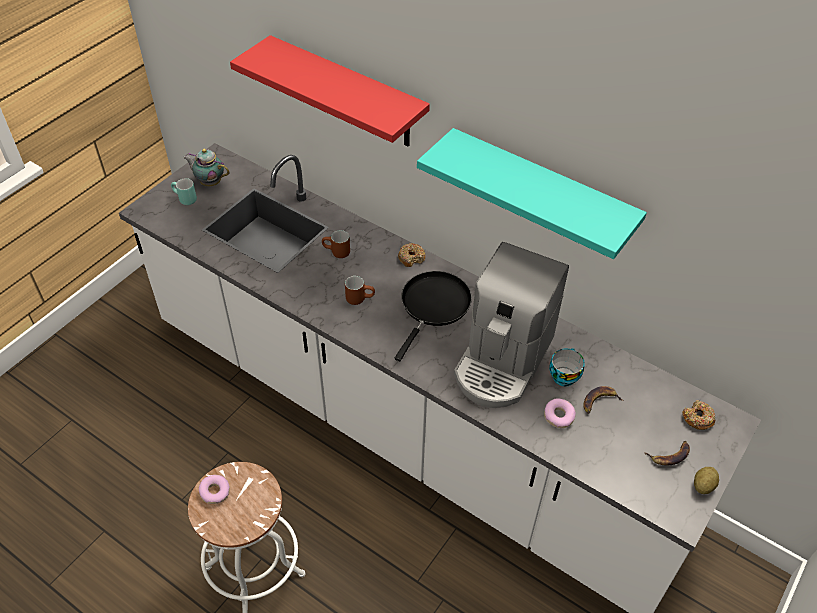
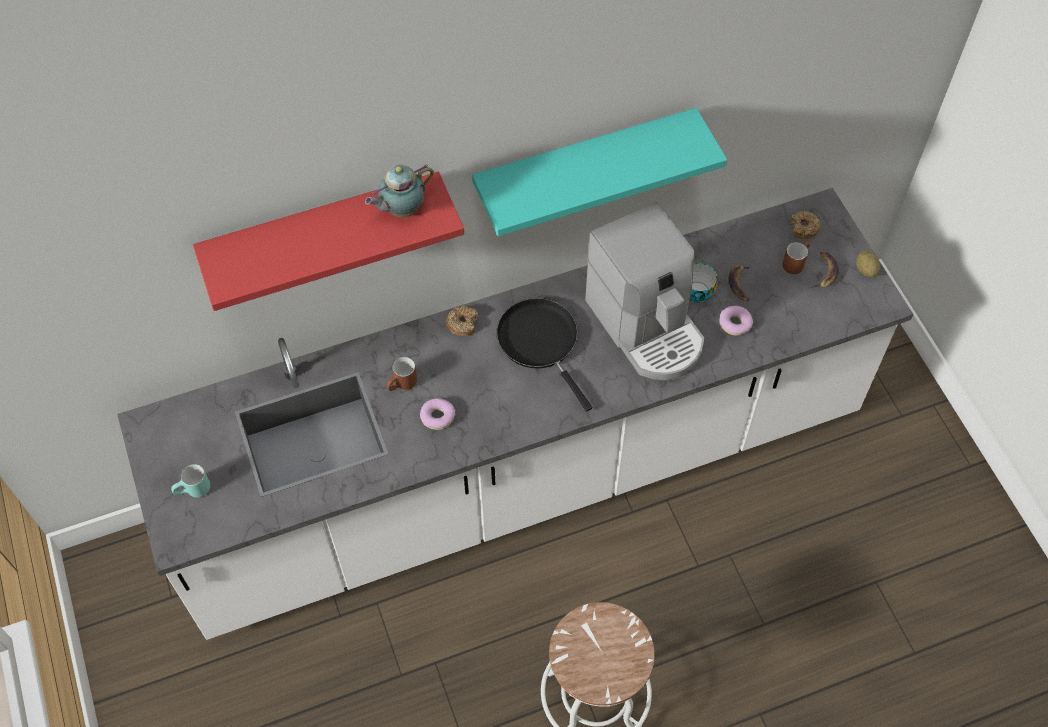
camera: 55 degrees left, 10 degrees up
(209, 182) = (186, 451): teapot -> teapot (401, 210)
(215, 492) = (579, 664): donut -> donut (438, 417)
(360, 298) = (482, 398): brown mug -> brown mug (794, 262)

